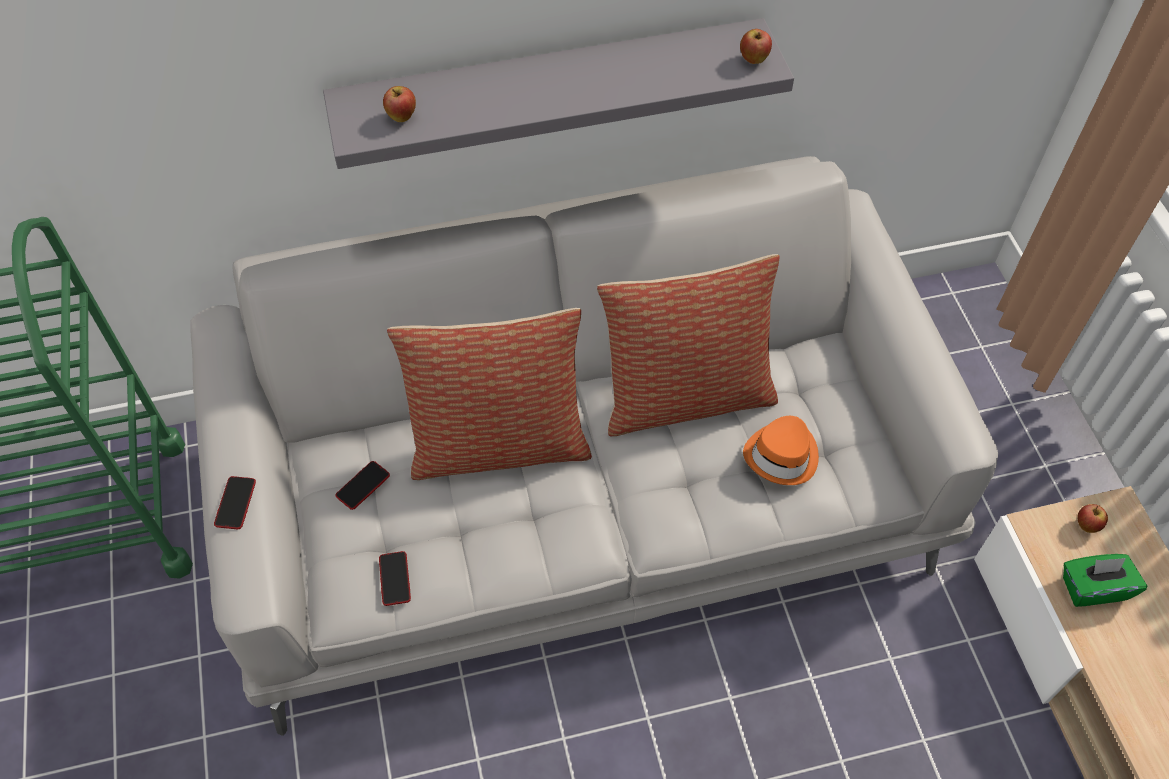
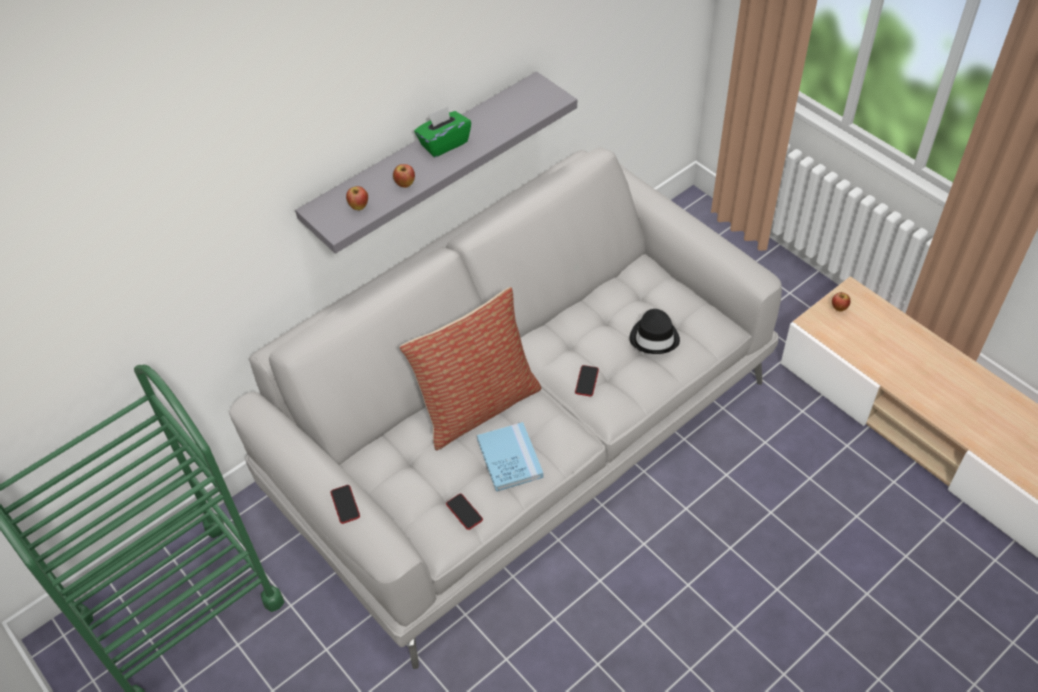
camera: 25 degrees left, 5 degrees down
(363, 485) = (407, 467): phone -> phone (586, 381)
(493, 534) = (510, 458): none -> blue book
(685, 395) = (575, 328): pillow -> none
(753, 60) = (547, 97): apple -> apple (405, 184)
(782, 455) = (654, 337): orange hat -> black hat
(1093, 588) = (861, 340): green tissue box -> green tissue box (444, 143)

